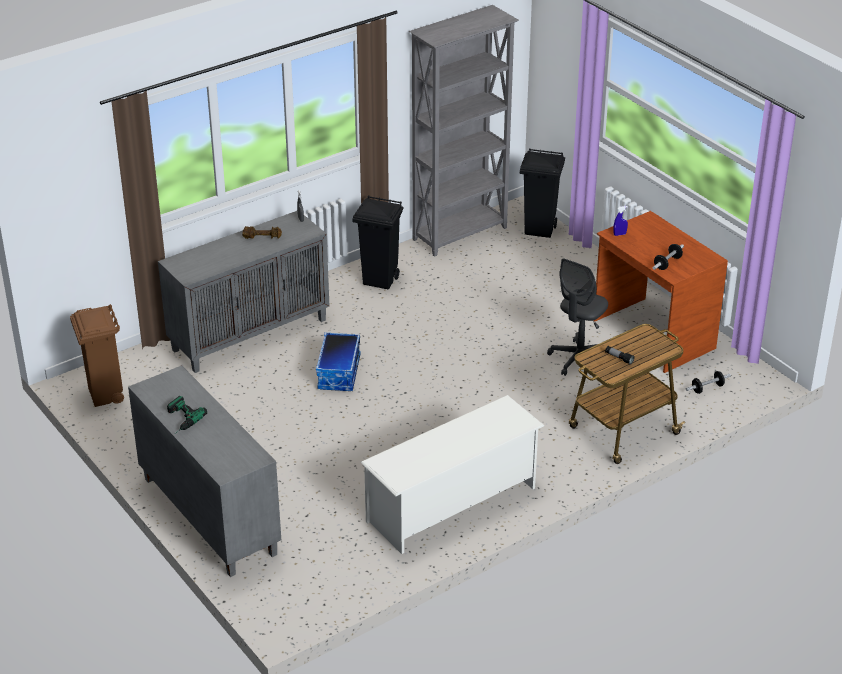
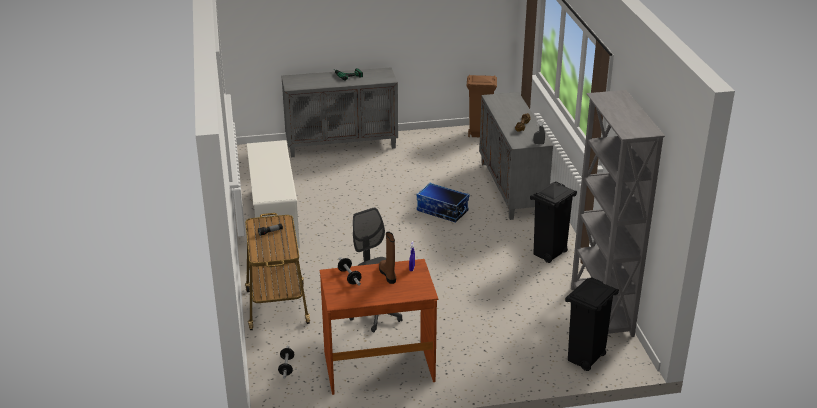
camera: 115 degrees right, 5 degrees down
(642, 244) = (388, 275): none -> brown boot

